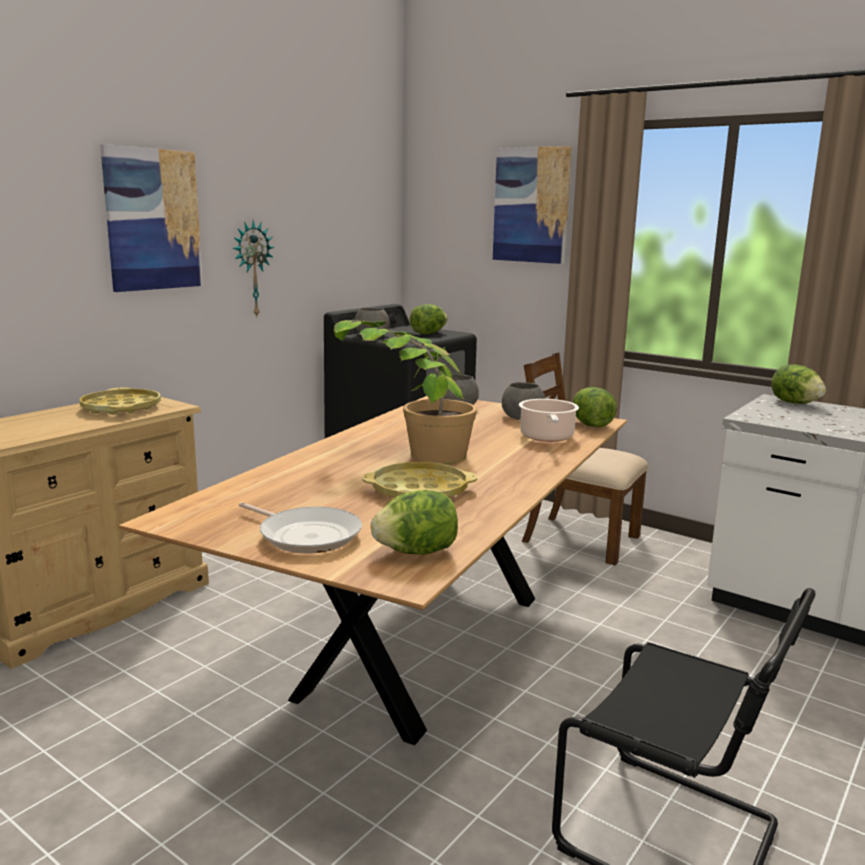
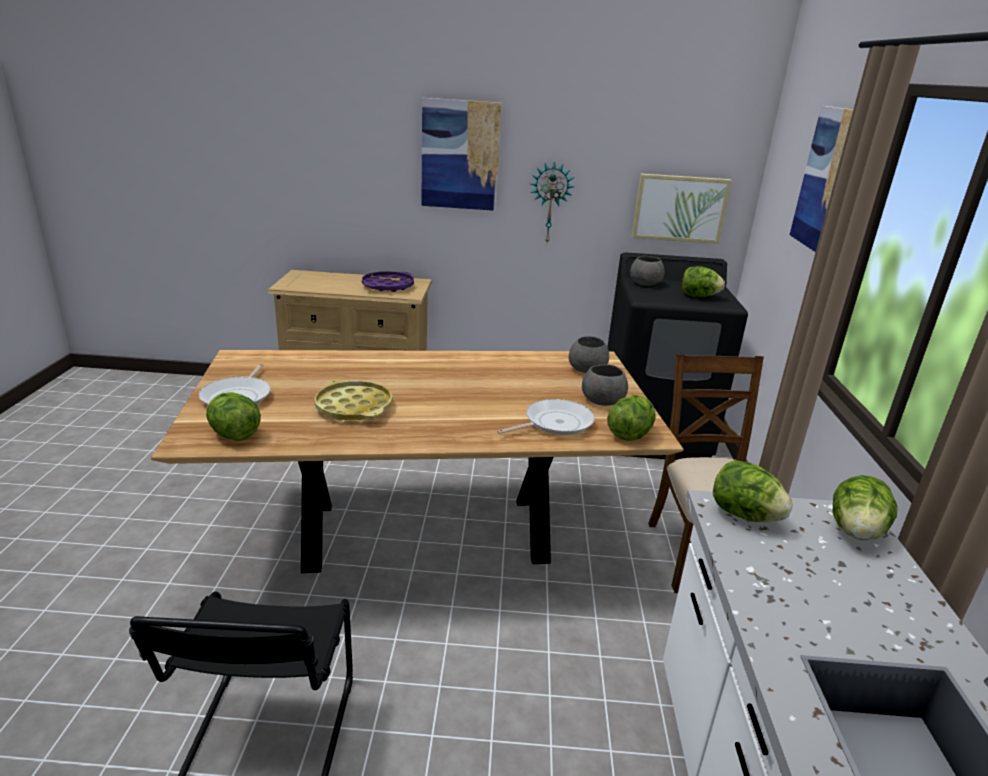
camera: 55 degrees right, 10 degrees up
(121, 408) = (388, 286): yellow tray -> purple tray
(355, 260) = (679, 208): none -> picture
(411, 452) = (439, 383): potted plant -> none
(547, 437) = (554, 423): cooking pot -> frying pan
(764, 416) = (744, 515): none -> lettuce

